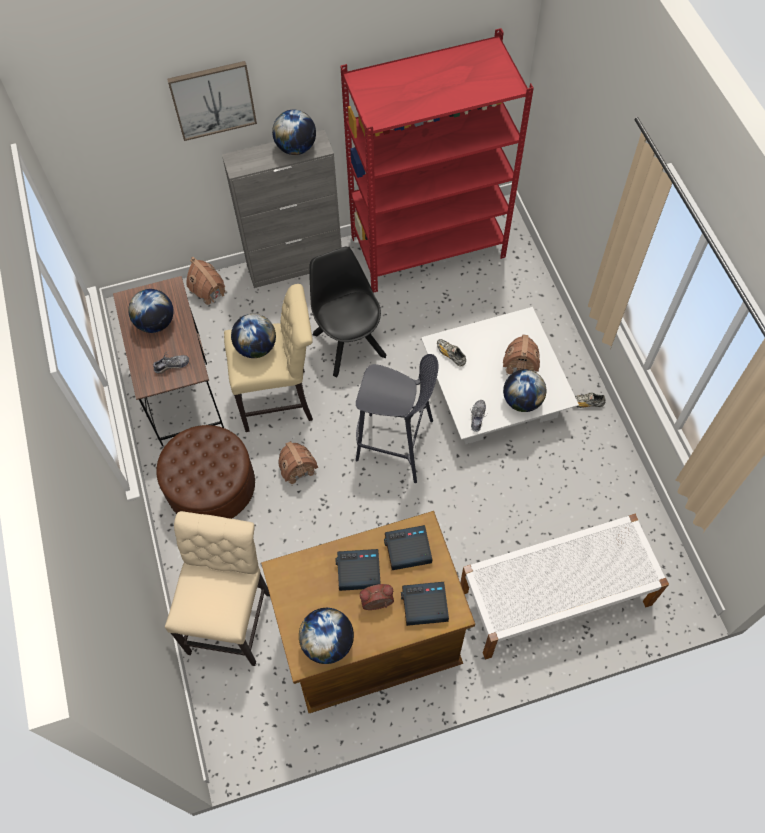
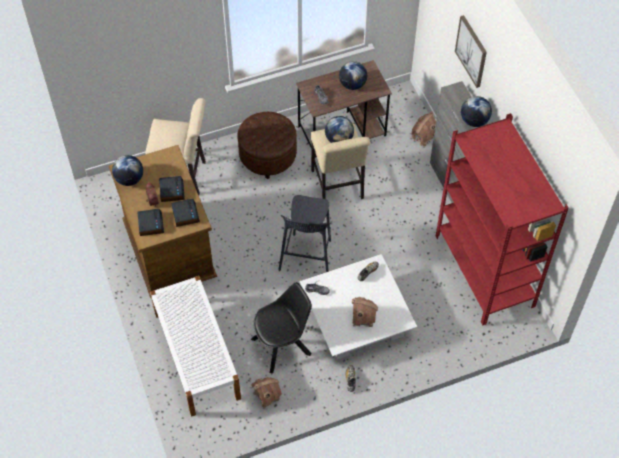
camera: 85 degrees right, 5 degrees down
(298, 469) = (285, 201): toy house -> toy house (267, 396)
(348, 343) = (388, 224): black chair -> black chair (282, 346)
(522, 401) = (332, 318): globe -> none

